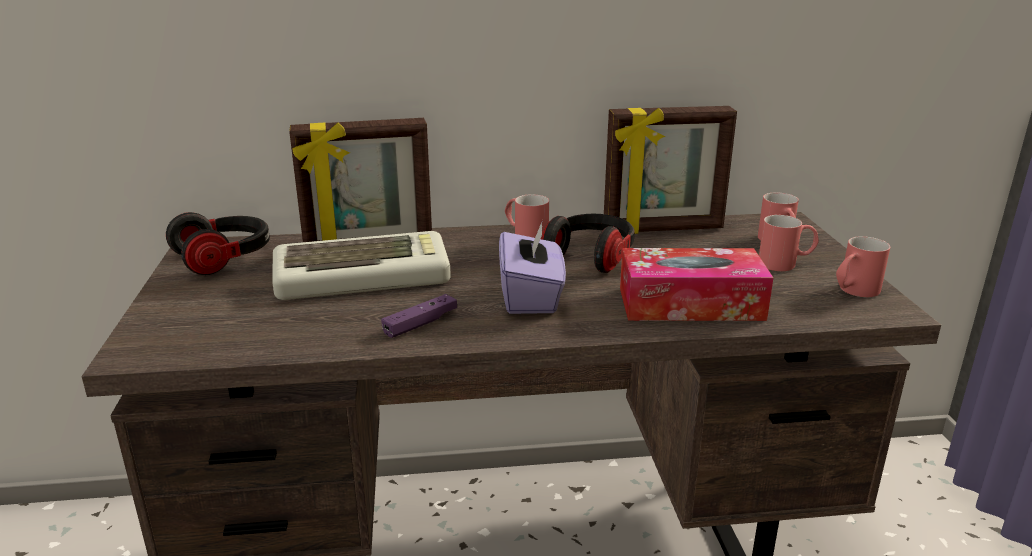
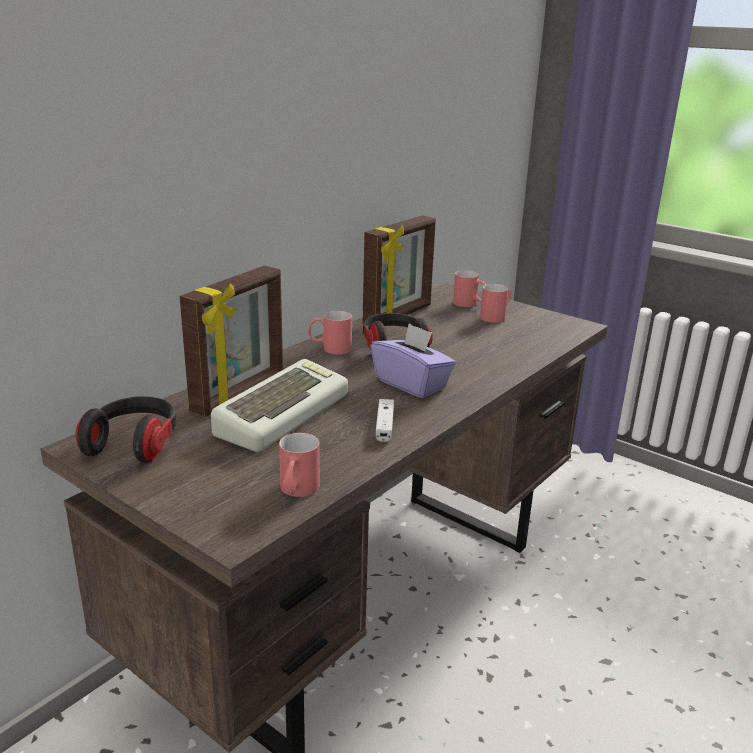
camera: 45 degrees left, 0 degrees up
(420, 323) = (384, 426): purple game controller -> white game controller
(690, 304) = (496, 355): tissue box -> none
(853, 292) = (550, 321): red mug -> red mug (297, 492)

